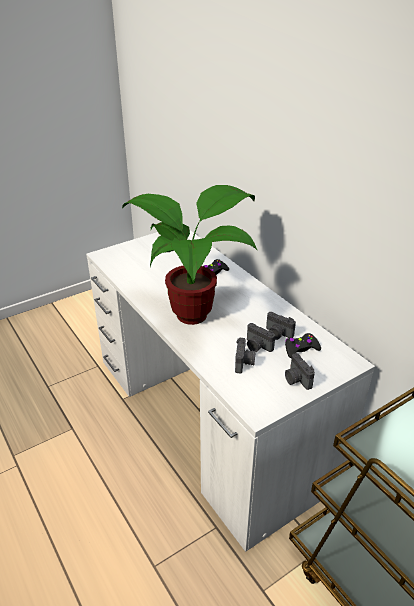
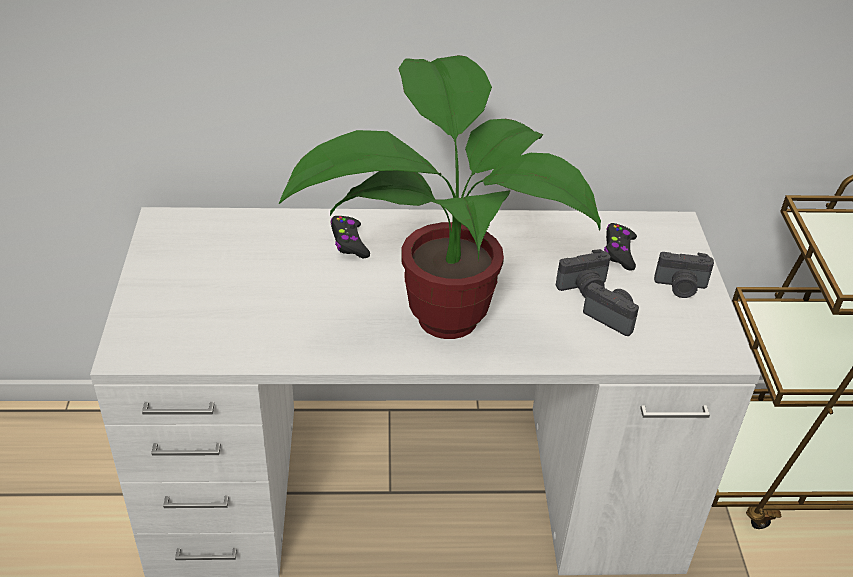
camera: 60 degrees left, 5 degrees up
(277, 334) = (570, 256): camera -> none

